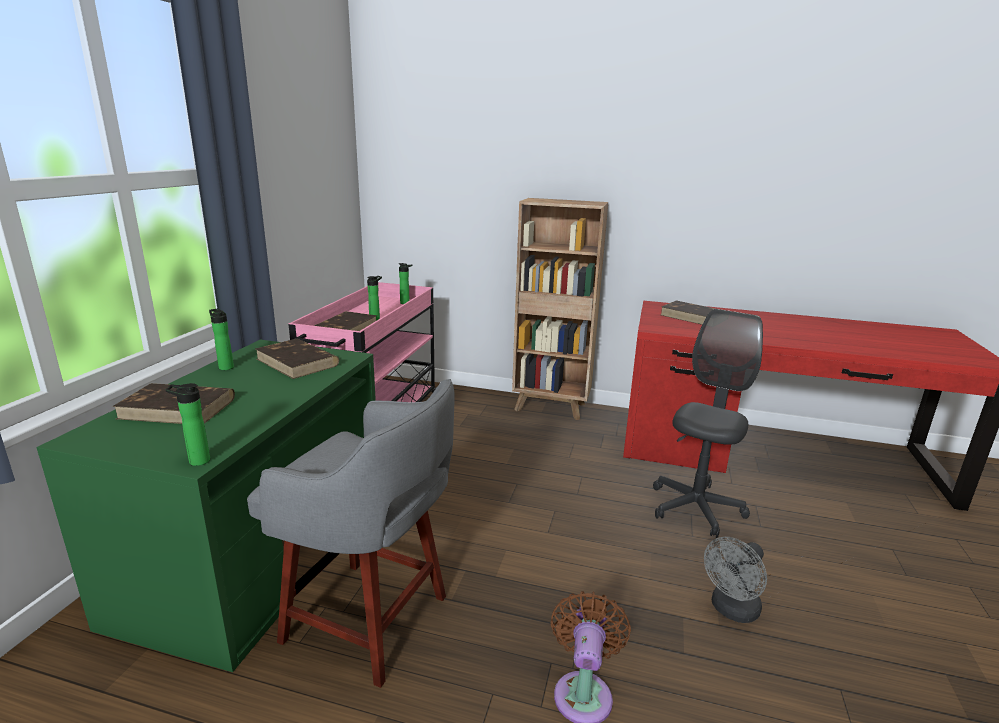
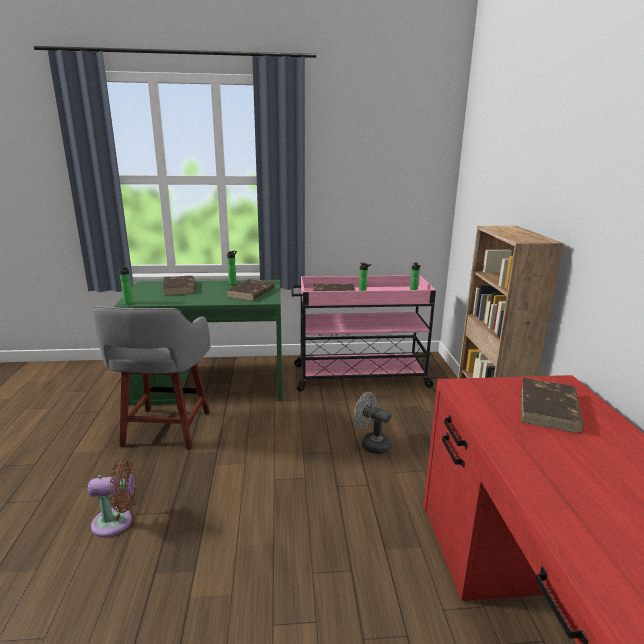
camera: 70 degrees right, 0 degrees up
(695, 508) = (364, 574): grey office chair -> none
(731, 610) = (209, 606): grey fan -> grey fan (371, 444)

